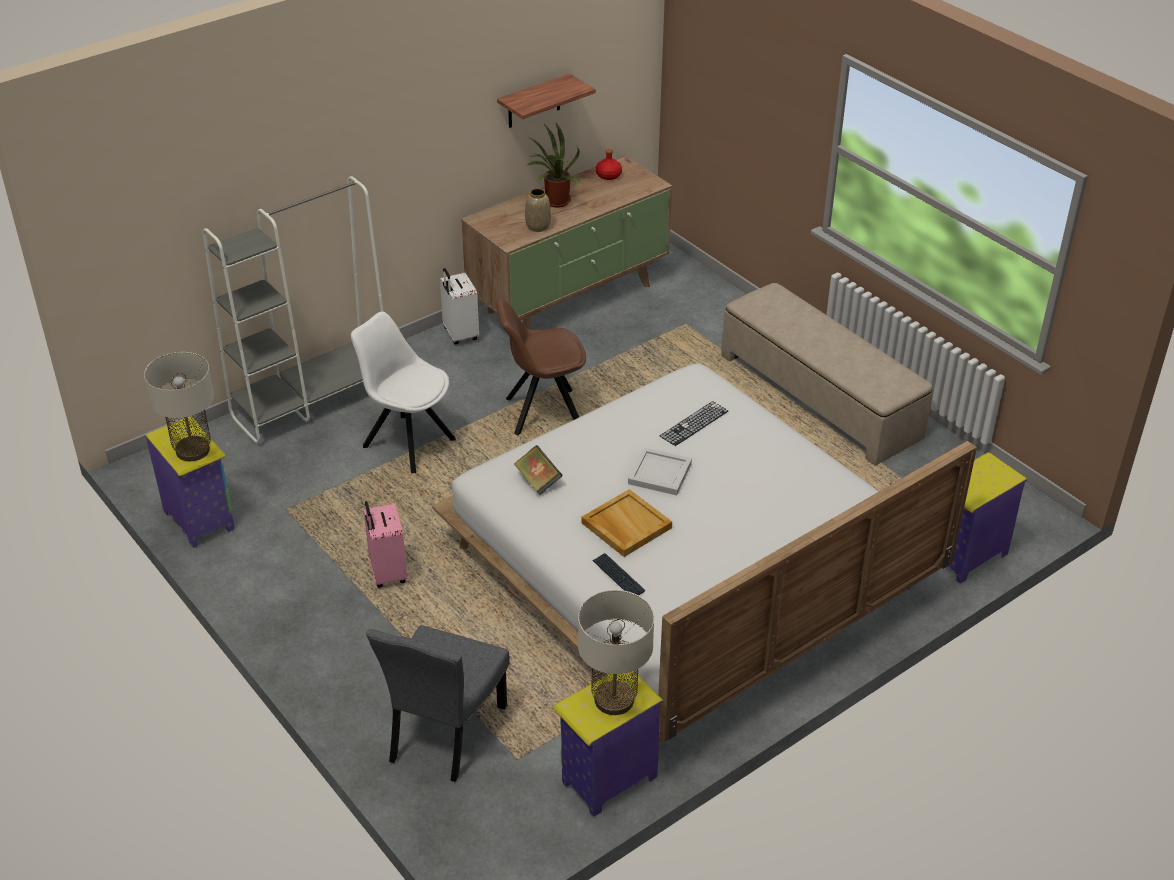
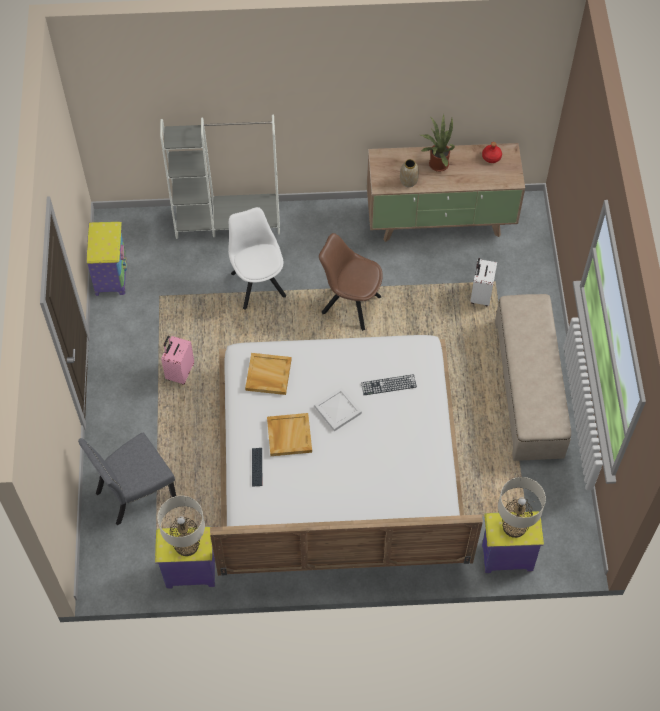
camera: 35 degrees right, 20 degrees up
(192, 450) = (104, 249): table lamp -> table lamp (514, 526)
(459, 334) = (350, 214): white suitcase -> white suitcase (480, 295)
(534, 102) = (440, 97): shelf -> none
(538, 481) = (268, 375): book -> beige tray

